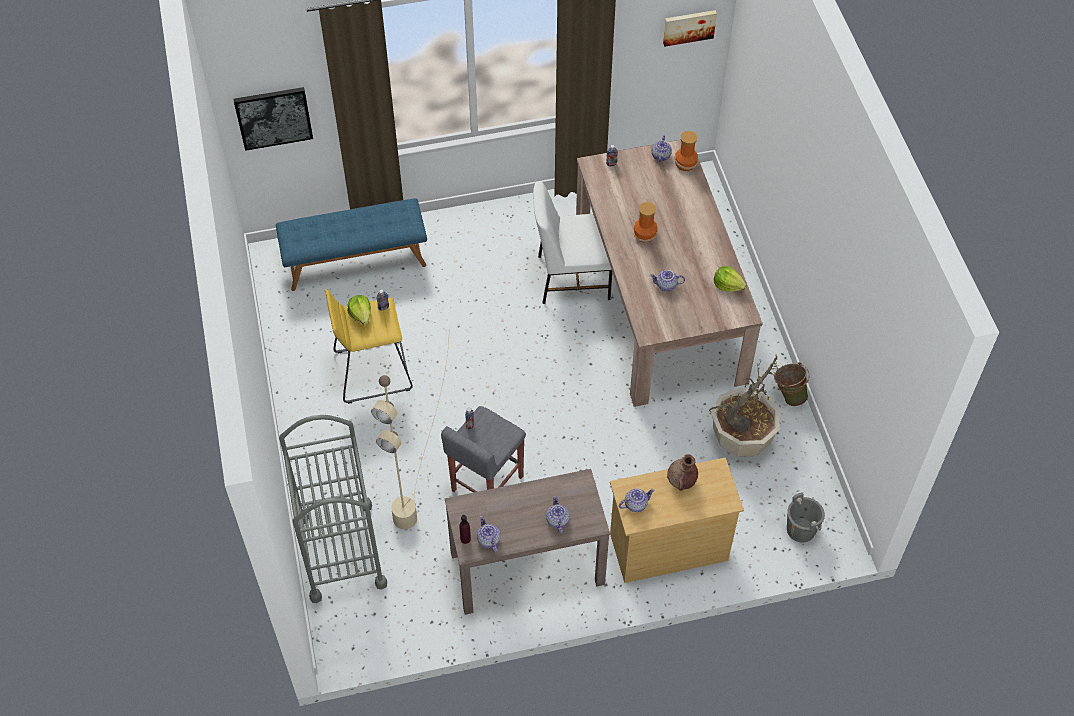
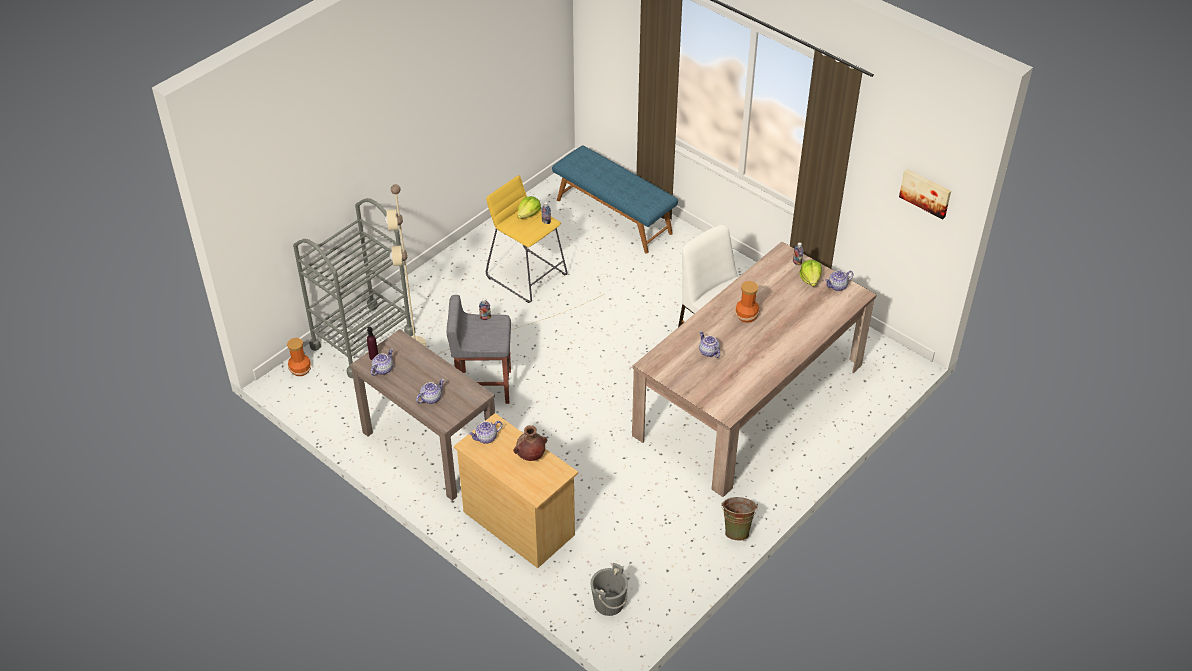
camera: 55 degrees right, 10 degrees down
(273, 117) = (607, 52): picture -> none
(636, 504) = (486, 438): teapot -> teapot turned 120 degrees clockwise
(685, 164) = (845, 304): vase -> vase (300, 369)
(728, 285) = (747, 388): lettuce -> lettuce (810, 279)
(741, 438) = (663, 519): potted plant -> none

